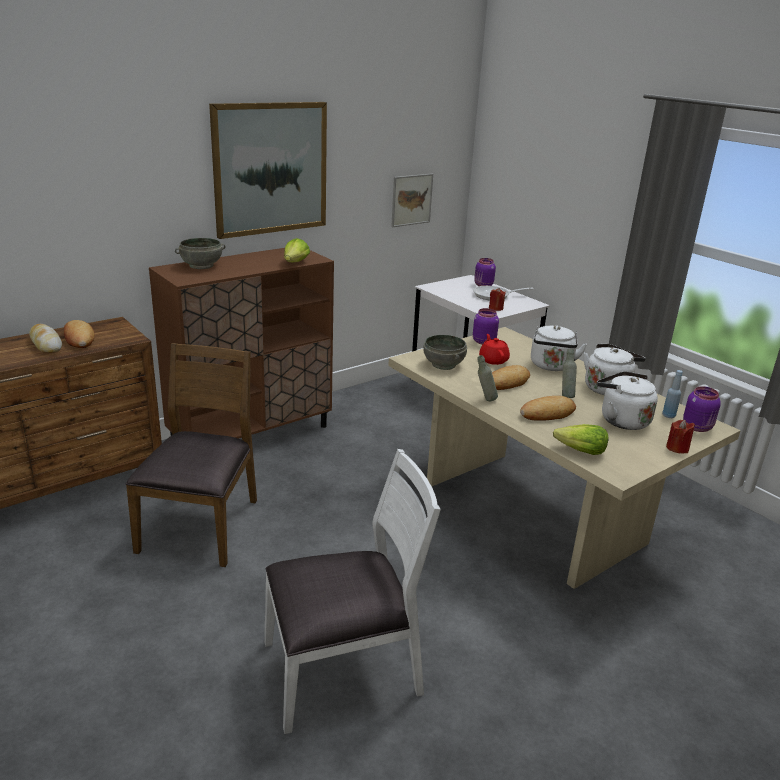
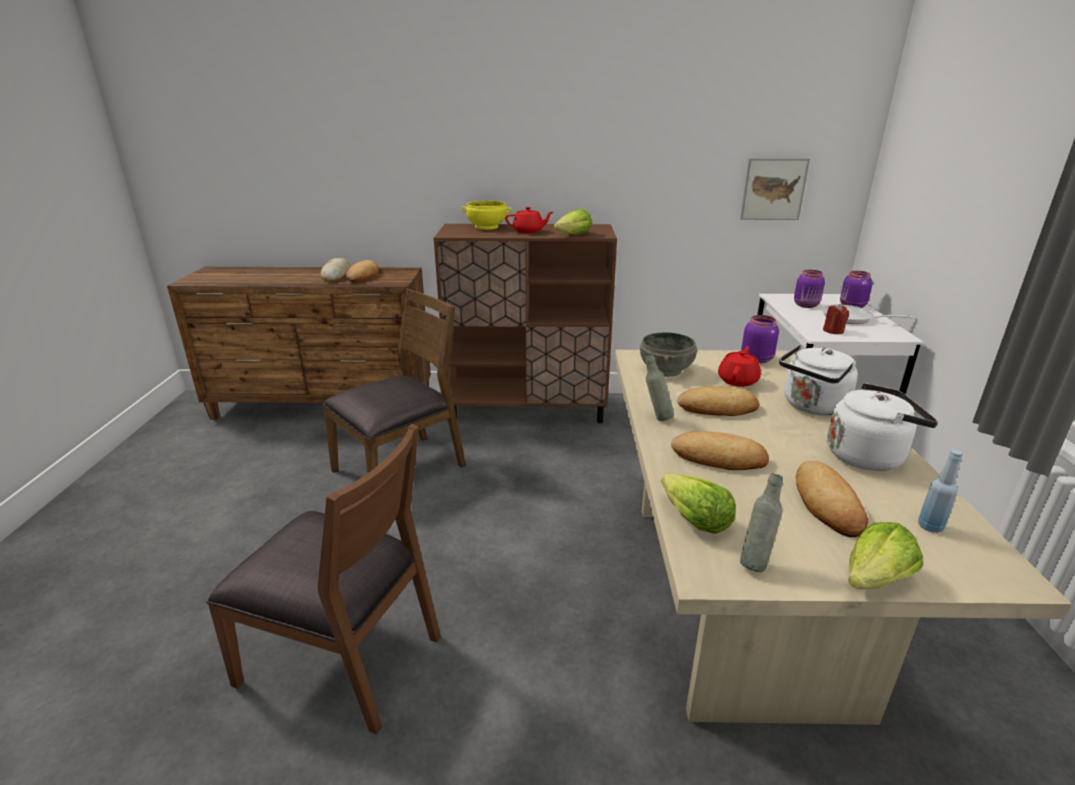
camera: 40 degrees right, 0 degrees up
(201, 266) = (486, 227): grey bowl -> yellow bowl
(249, 264) = (529, 231): none -> red teapot
(270, 169) = (584, 136): picture -> none
(343, 670) = (344, 657): white chair -> brown chair
(566, 396) = (780, 446): grey bottle -> grey bottle (755, 562)
(621, 420) = (827, 503): white kettle -> bread
(677, 448) = (875, 579): red candle -> lettuce
(698, 427) = (970, 564): purple jar -> purple jar (806, 305)

